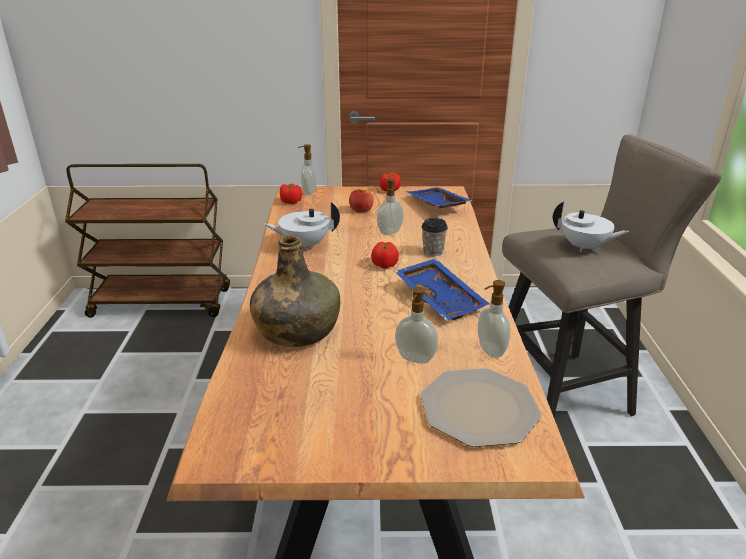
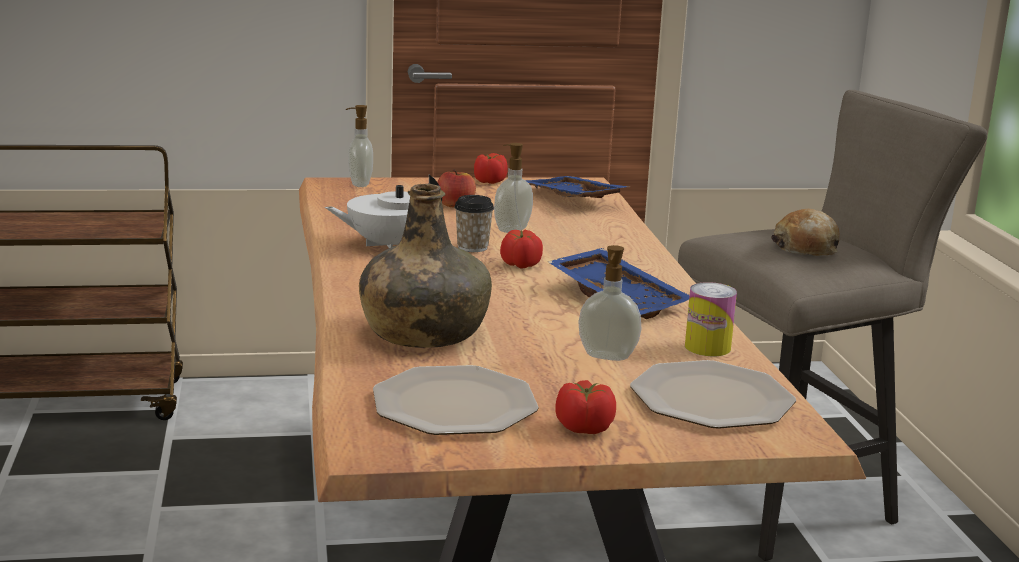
camera: 10 degrees left, 10 degrees down
(290, 407) = (453, 405): none -> plate
(291, 202) = (335, 195): tomato -> tomato (583, 428)
(433, 252) = (587, 250): cup -> cup (472, 247)
(490, 351) = (707, 347): soap dispenser -> can
(584, 247) = (806, 247): white teapot -> bread

